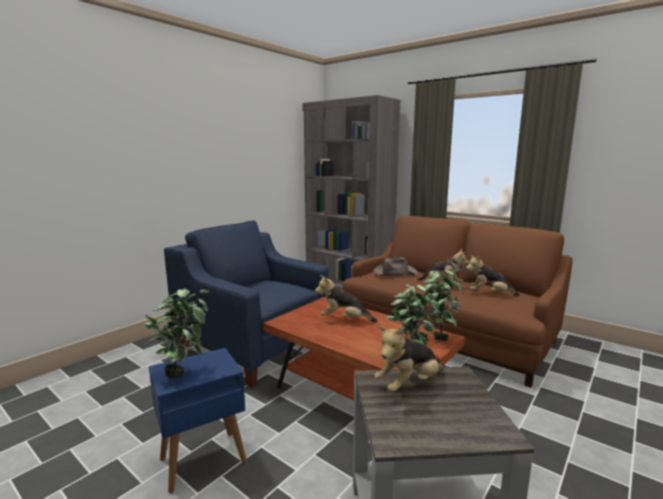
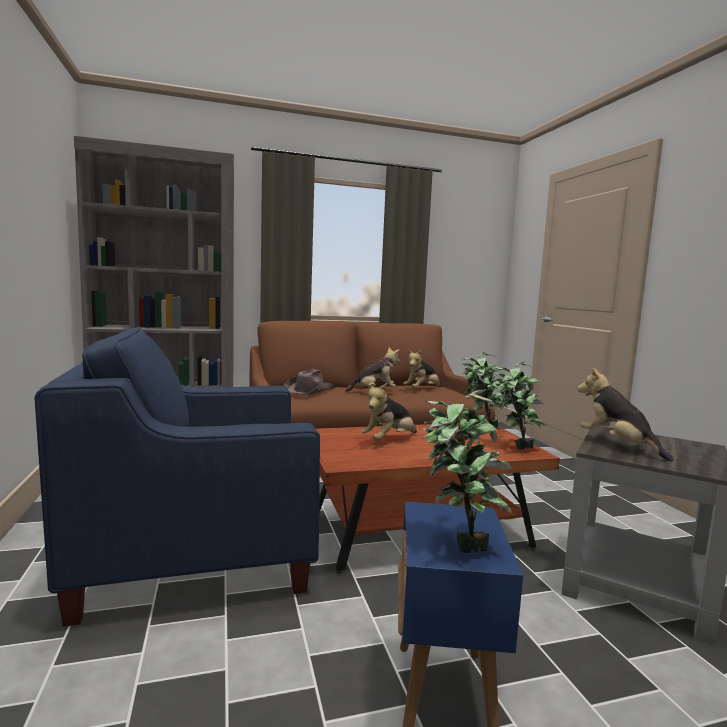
camera: 55 degrees left, 5 degrees down
(409, 384) = (617, 445): plush toy -> plush toy turned 150 degrees clockwise

